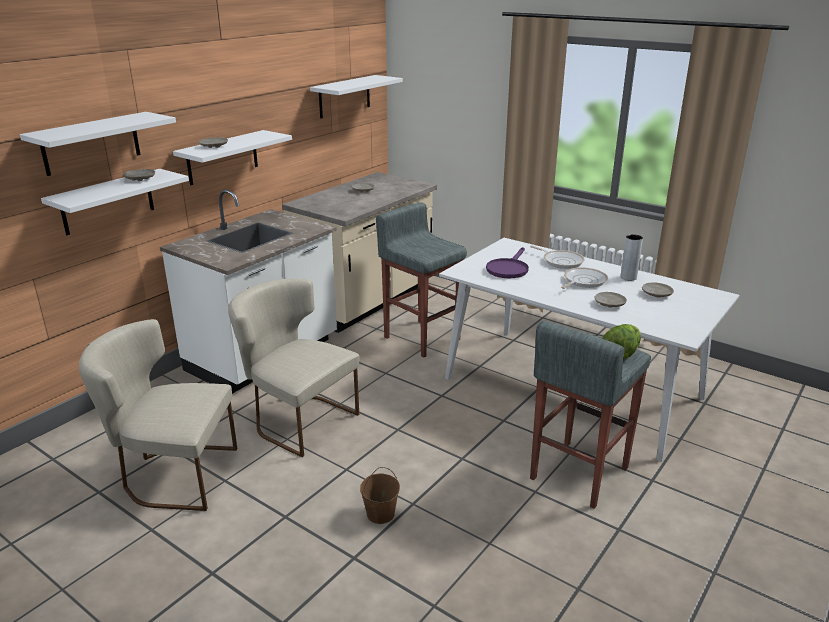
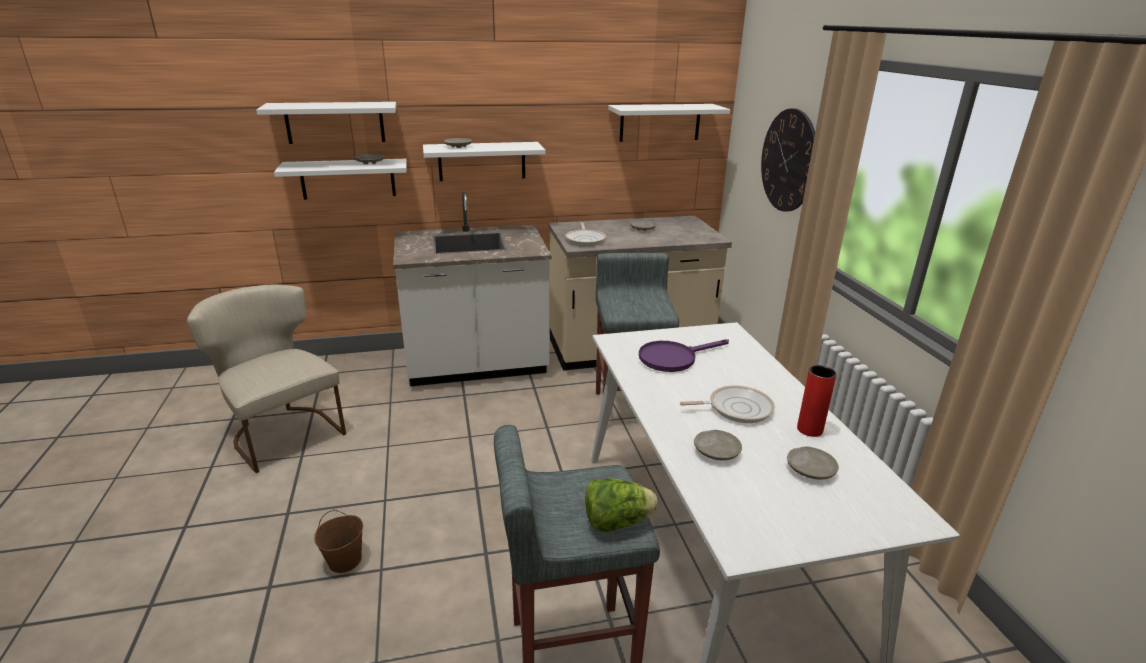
camera: 40 degrees right, 0 degrees up
(297, 419) = (419, 433): beige chair -> none
(471, 112) = (788, 160): none -> wall clock
(561, 261) = (754, 373): frying pan -> frying pan (585, 239)
(628, 277) = (809, 429): grey vase -> red vase

